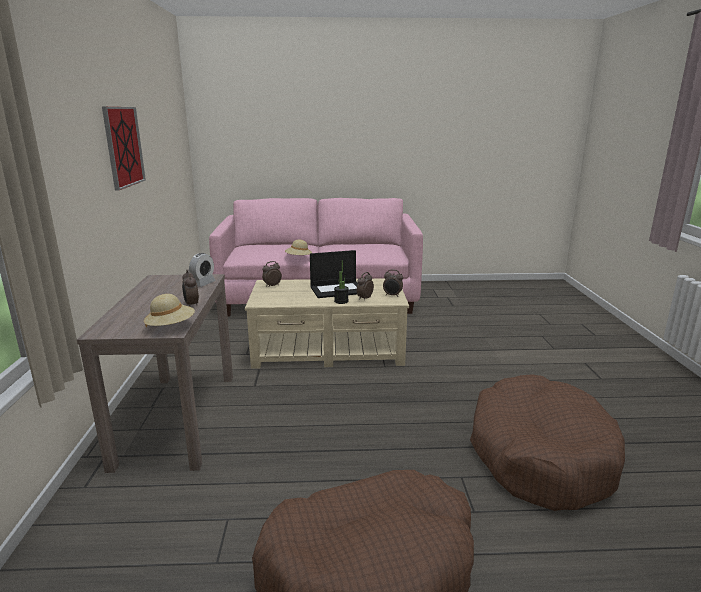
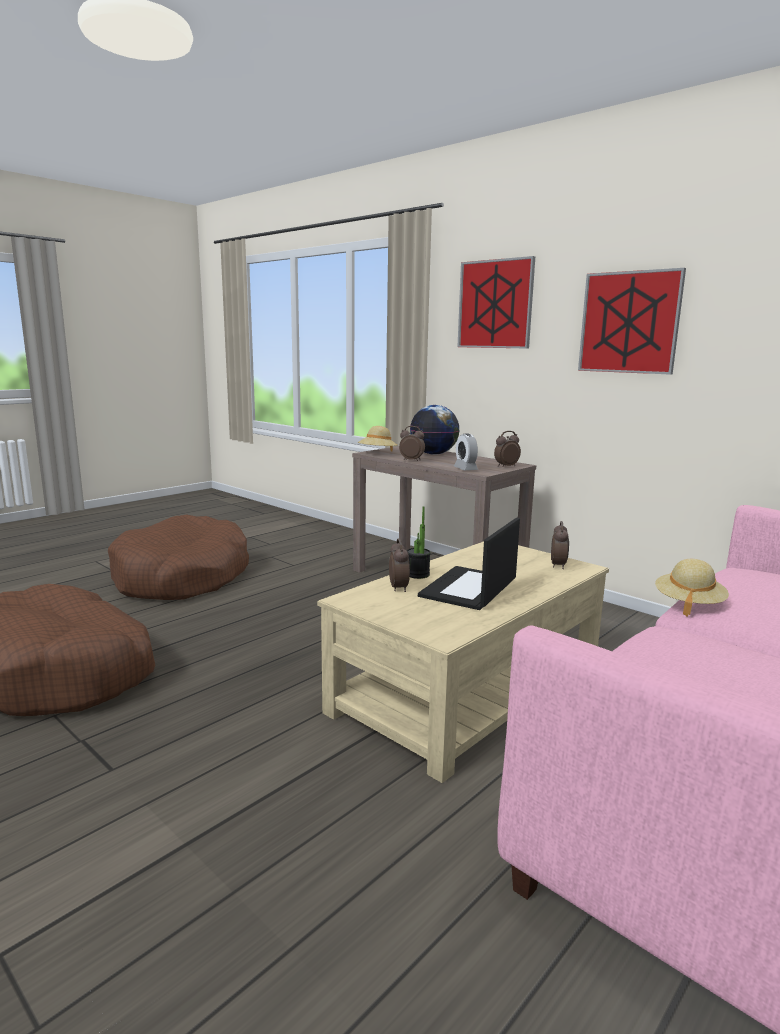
camera: 135 degrees right, 5 degrees down
(57, 134) = (495, 304): none -> picture
(137, 309) = (434, 454): none -> globe
(392, 295) = (371, 607): alarm clock -> alarm clock (505, 466)

